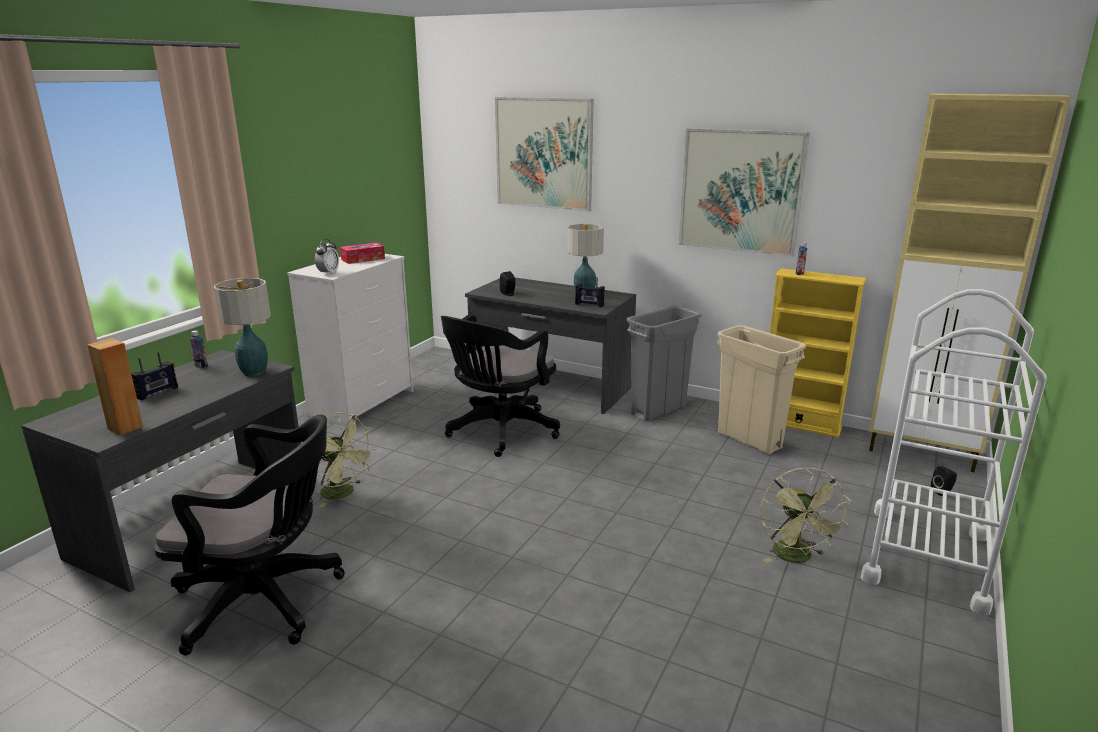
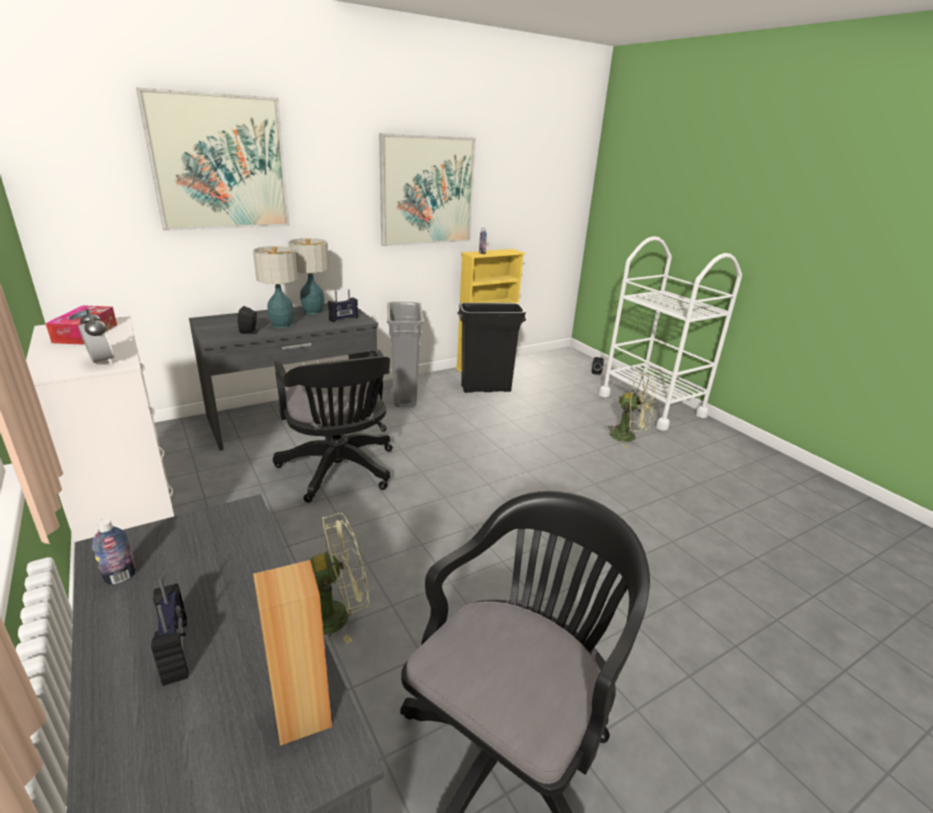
camera: 60 degrees left, 5 degrees up
(254, 372) = (233, 528): table lamp -> table lamp (282, 325)
(749, 440) = (486, 389): beige trash can -> black trash can
(922, 453) = (554, 357): beige cabinet -> none

